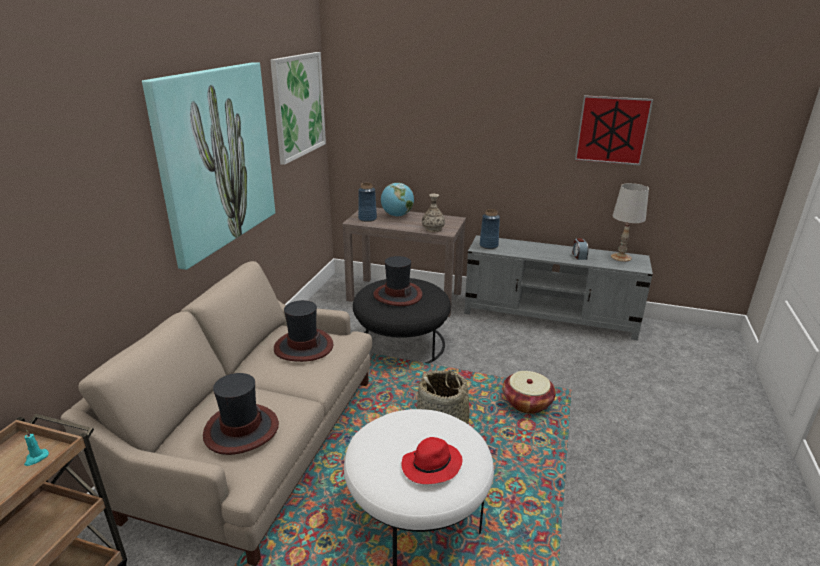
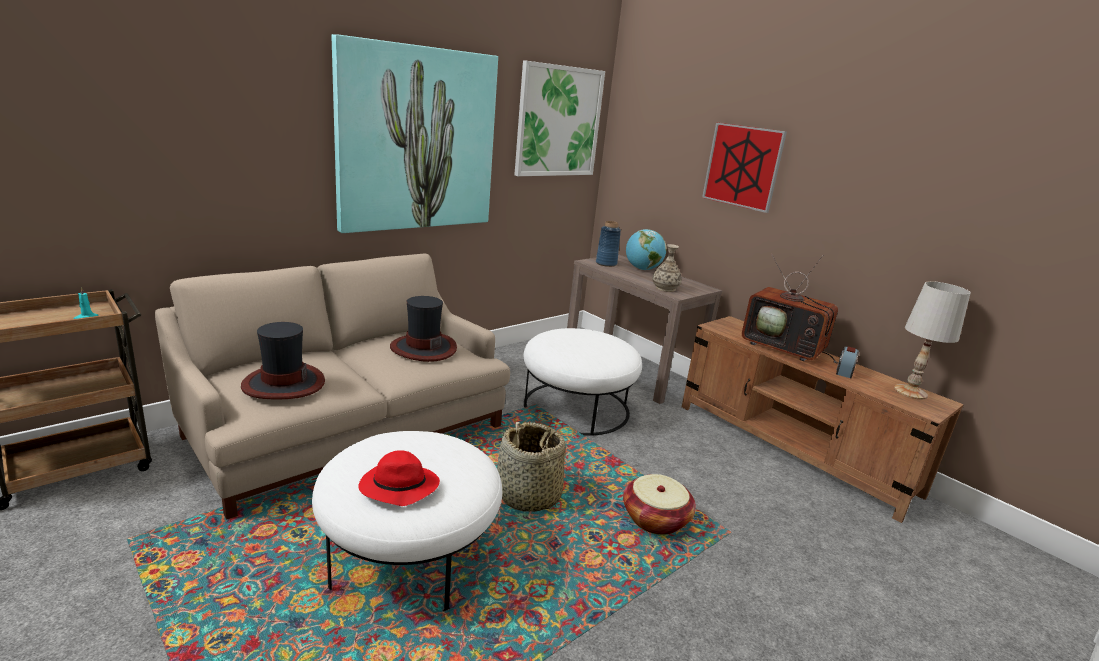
camera: 30 degrees right, 5 degrees down
(397, 295) = (577, 344): hat -> none
(401, 343) = (576, 407): black ottoman -> white ottoman
(489, 245) = (730, 328): blue vase -> none
(534, 250) = (785, 348): none -> television
(549, 316) = (793, 449): grey tv stand -> brown tv stand
(612, 130) = (935, 201): picture -> picture (742, 166)

